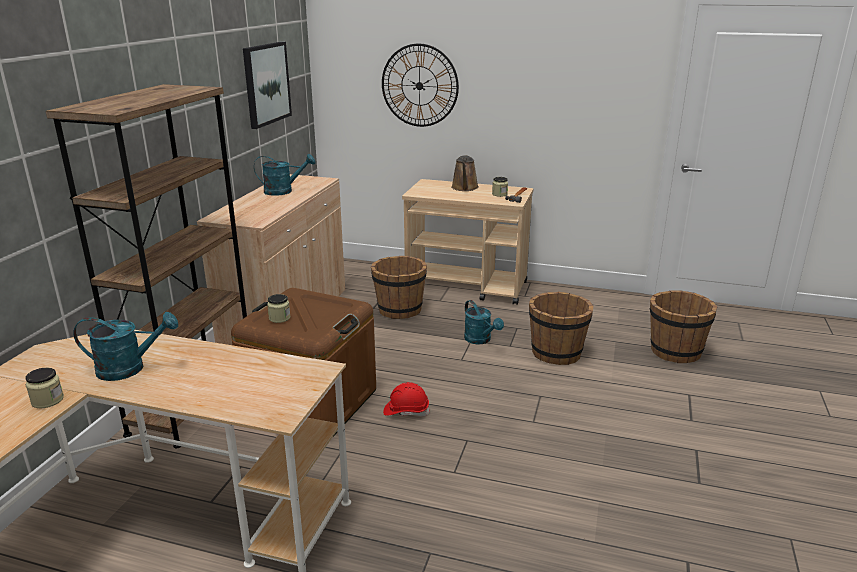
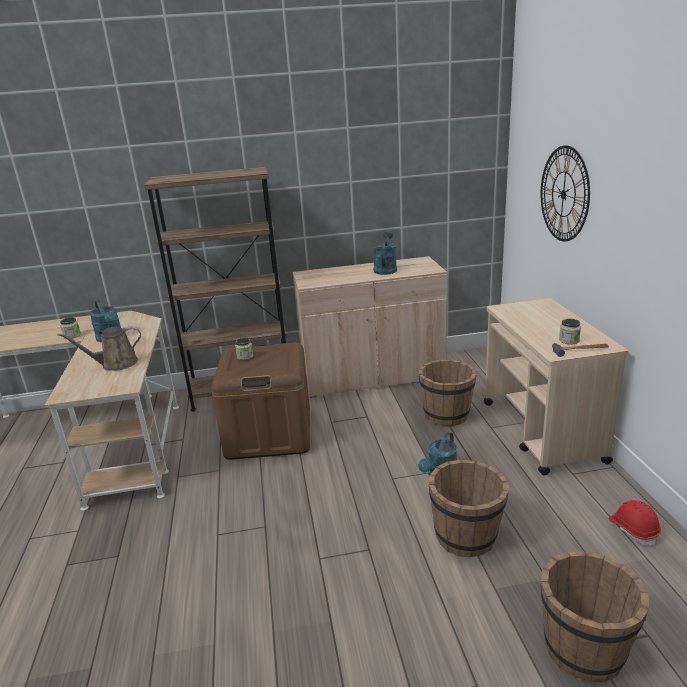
camera: 65 degrees right, 0 degrees up
(266, 84) = (418, 173): picture -> none
(283, 191) = (385, 269): turquoise watering can -> turquoise watering can turned 135 degrees counterclockwise
(406, 411) = (287, 479): red hard hat -> red hard hat (633, 529)
(464, 188) = (557, 321): brown watering can -> brown watering can (116, 364)

